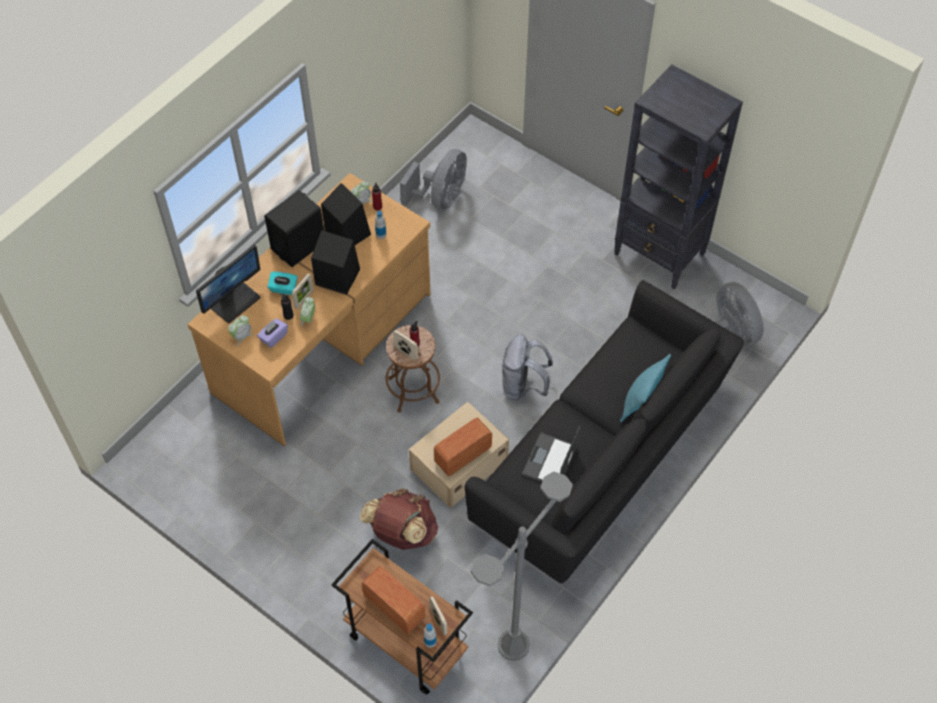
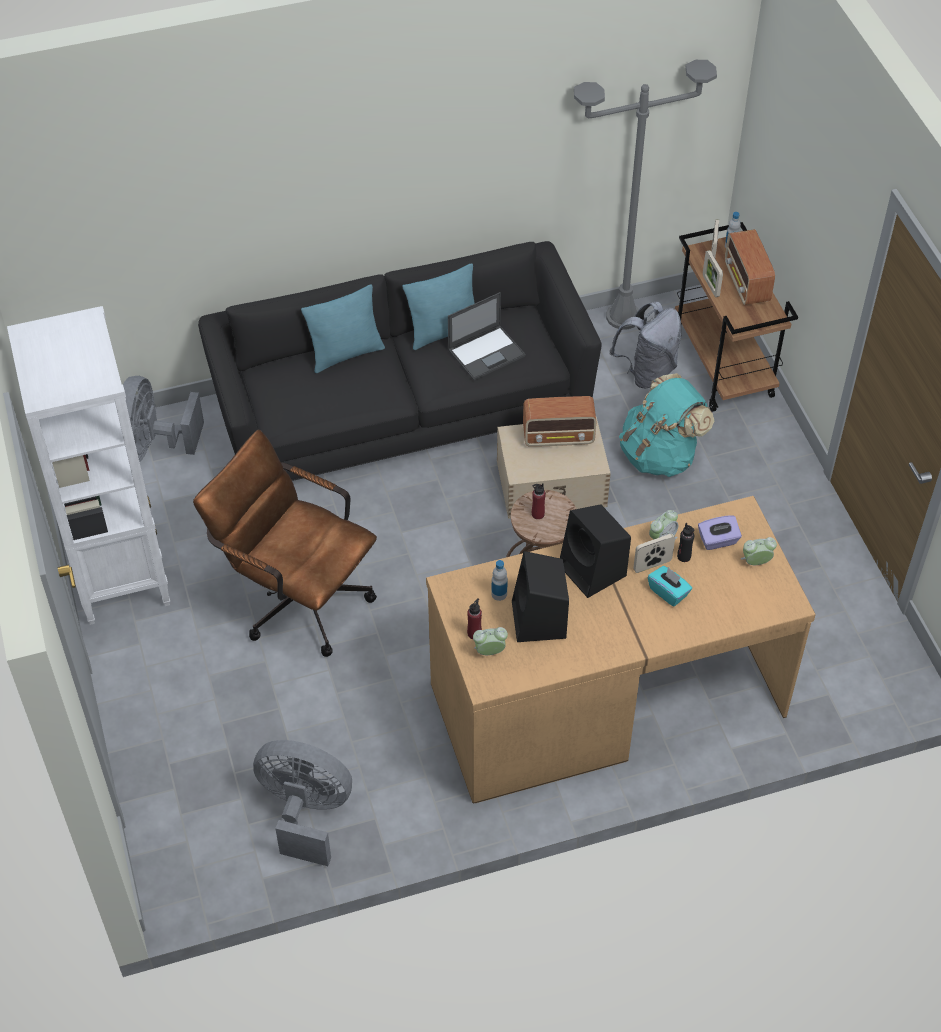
camera: 145 degrees left, 5 degrees down
(235, 301) = (739, 609): monitor -> none
(298, 246) = (613, 637): black speaker -> none
(402, 533) = (660, 454): brown backpack -> turquoise backpack
(406, 353) = (556, 509): picture frame -> picture frame (710, 286)
(440, 198) = (305, 812): grey fan -> grey fan turned 45 degrees clockwise
(523, 386) = (415, 520): grey backpack -> grey backpack (647, 372)
(549, 298) = (296, 597): none -> brown office chair
(593, 460) = (444, 332): none -> turquoise pillow
(660, 254) = (120, 573): black bookcase -> white bookcase

